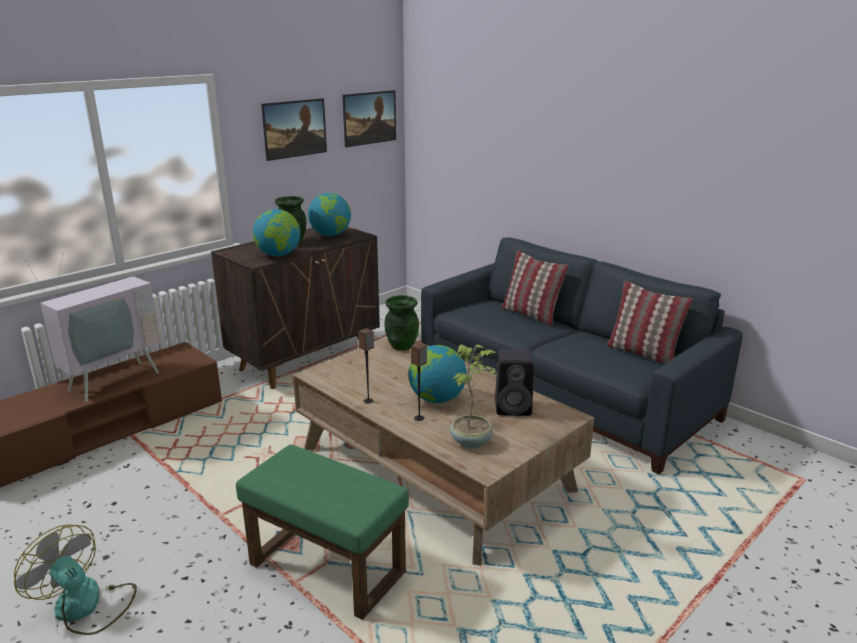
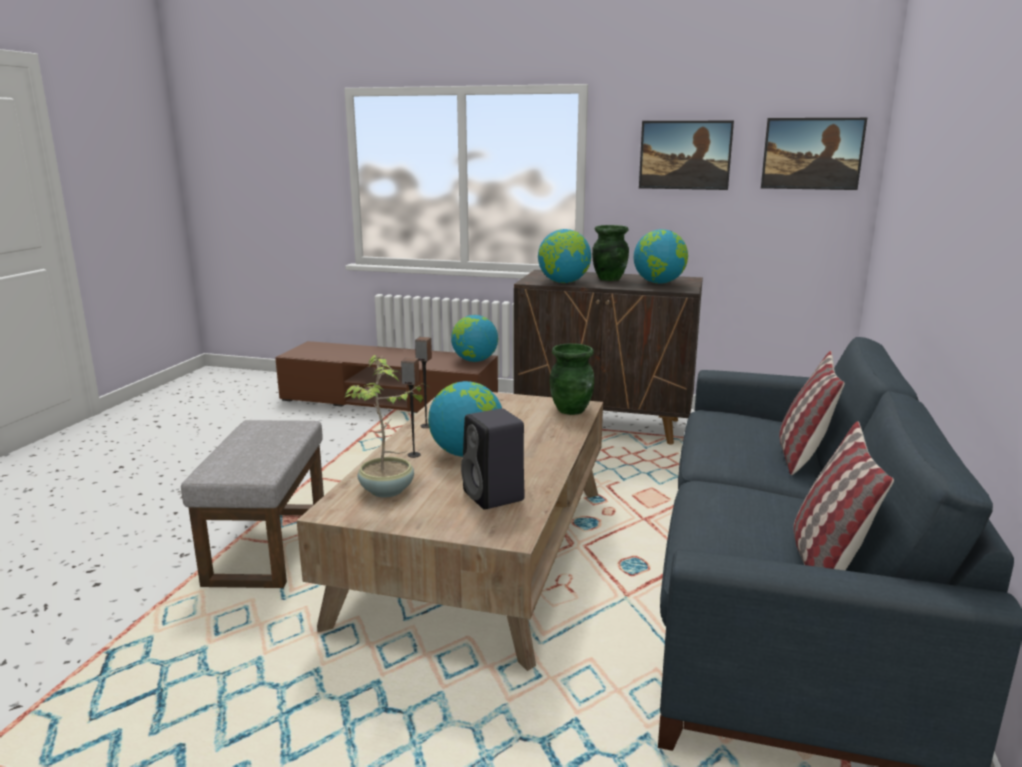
camera: 60 degrees right, 5 degrees down
(86, 607) = (179, 473): fan -> none
(111, 379) = (404, 356): television -> none
(181, 353) = (474, 360): none -> globe
(324, 568) = (267, 546): green ottoman -> grey ottoman

